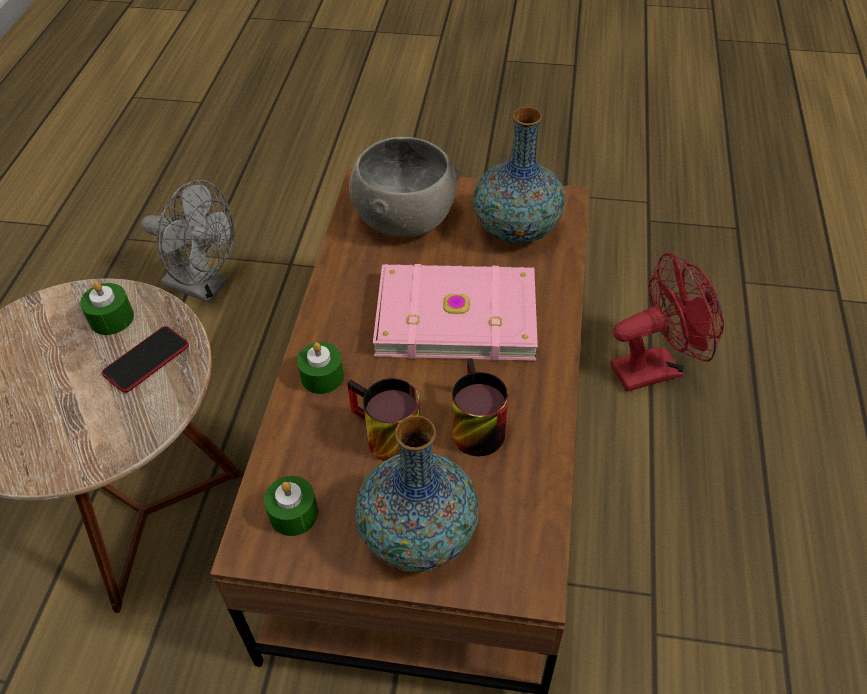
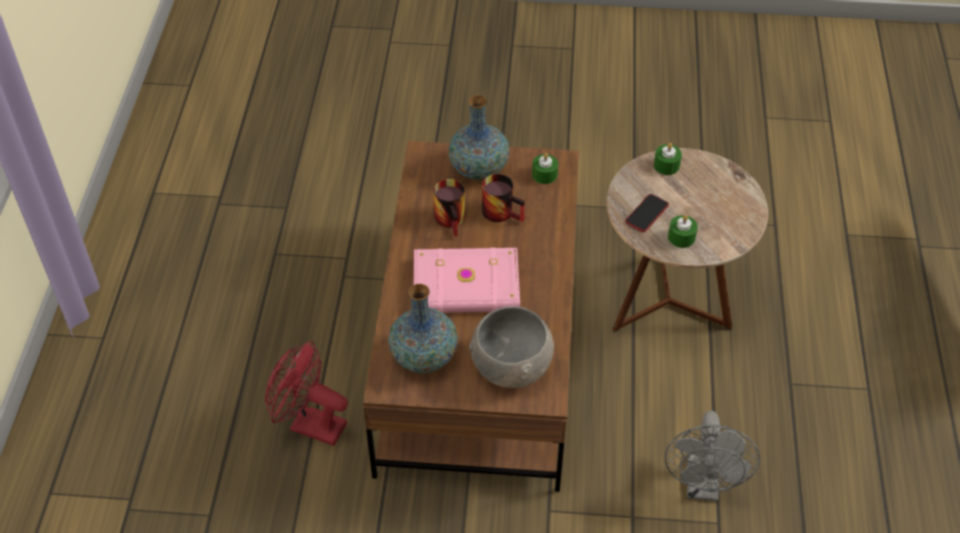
camera: 175 degrees right, 0 degrees up
(205, 287) = (703, 486): grey fan -> grey fan turned 105 degrees counterclockwise
(322, 376) = (546, 243): green candle -> green candle (666, 165)
(655, 367) = (310, 425): red fan -> red fan turned 45 degrees clockwise

